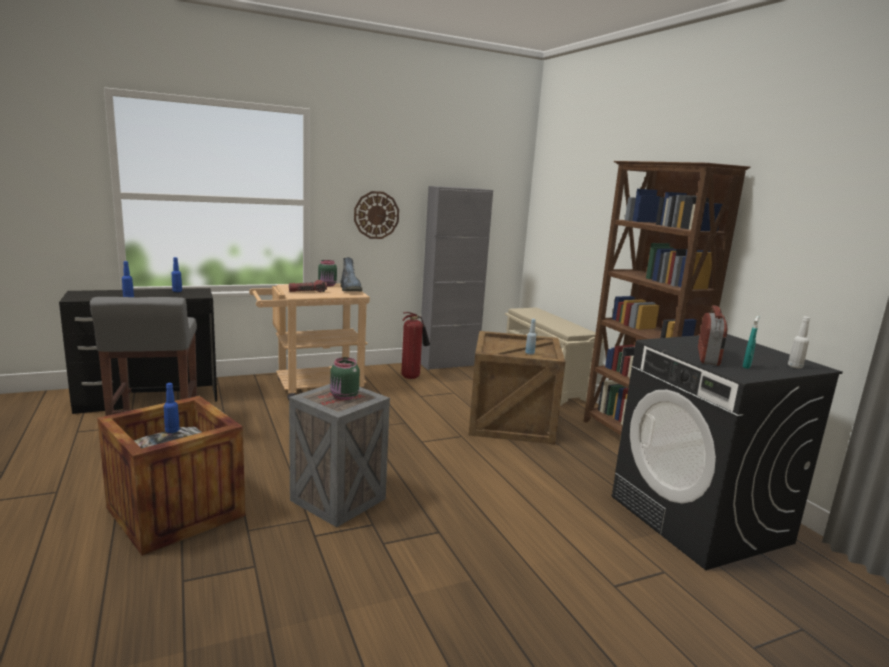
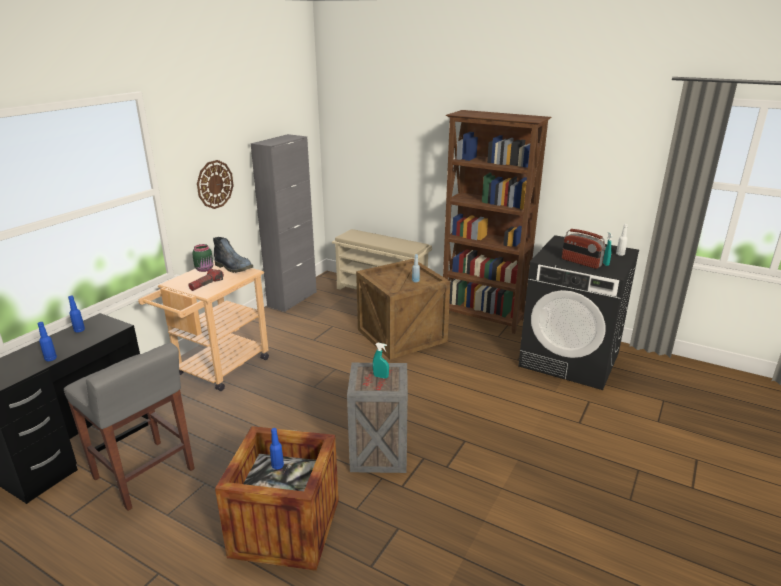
camera: 35 degrees left, 10 degrees up
(344, 397) = (380, 376): green jar -> turquoise spray bottle
(412, 377) = (282, 324): fire extinguisher -> none
(708, 357) = (581, 262): radio -> radio turned 150 degrees clockwise

